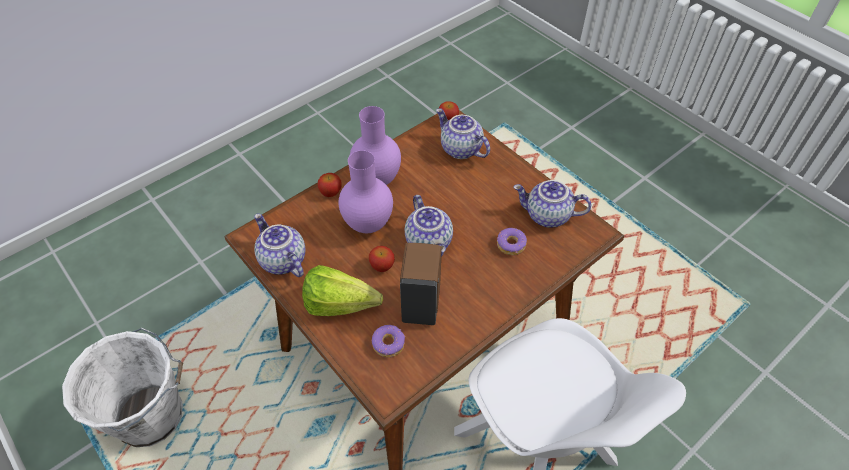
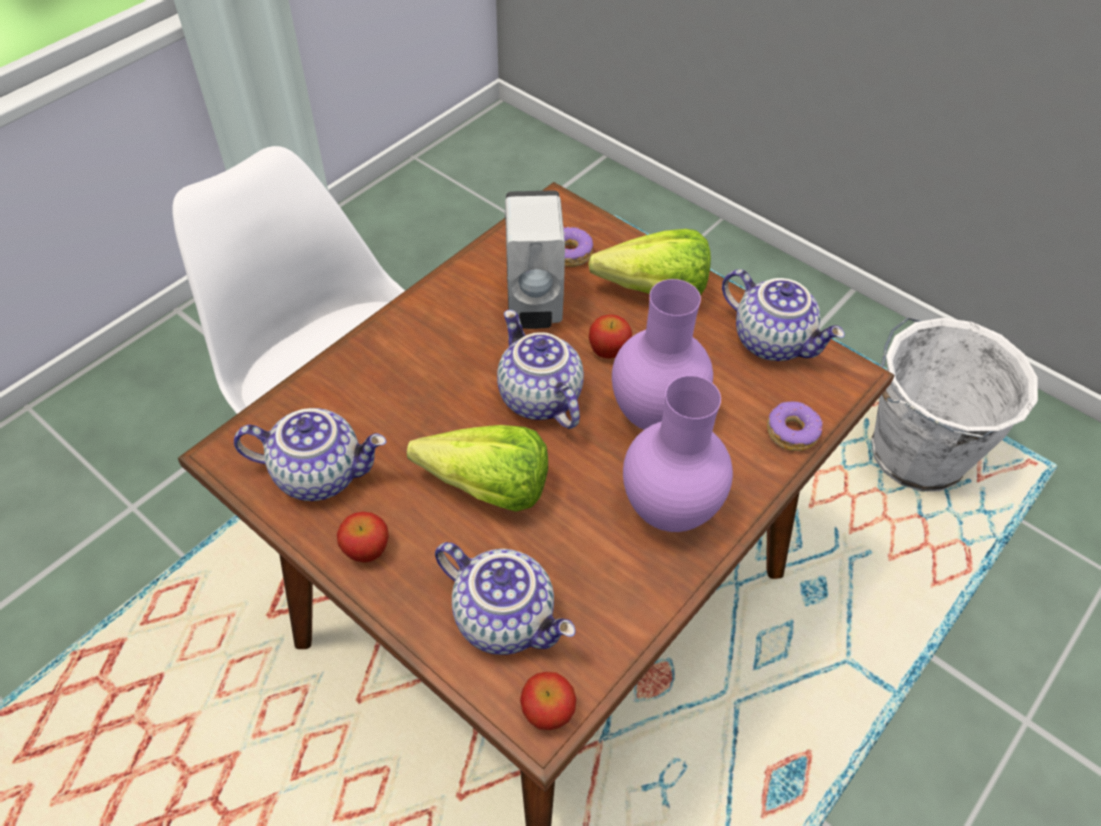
camera: 170 degrees right, 0 degrees up
(331, 192) = (750, 472): apple -> apple (366, 550)
(421, 303) = (534, 306): brown soap dispenser -> white soap dispenser
(467, 202) = (478, 484): none -> lettuce
(511, 245) = (393, 409): donut -> donut (791, 432)

